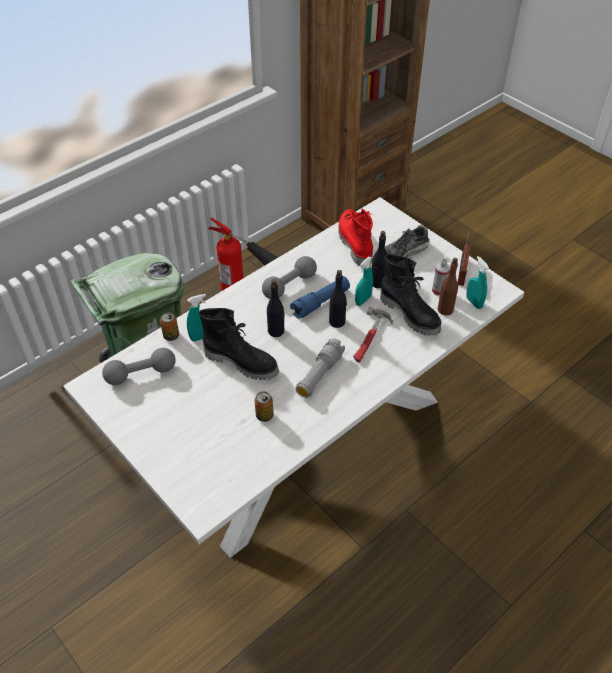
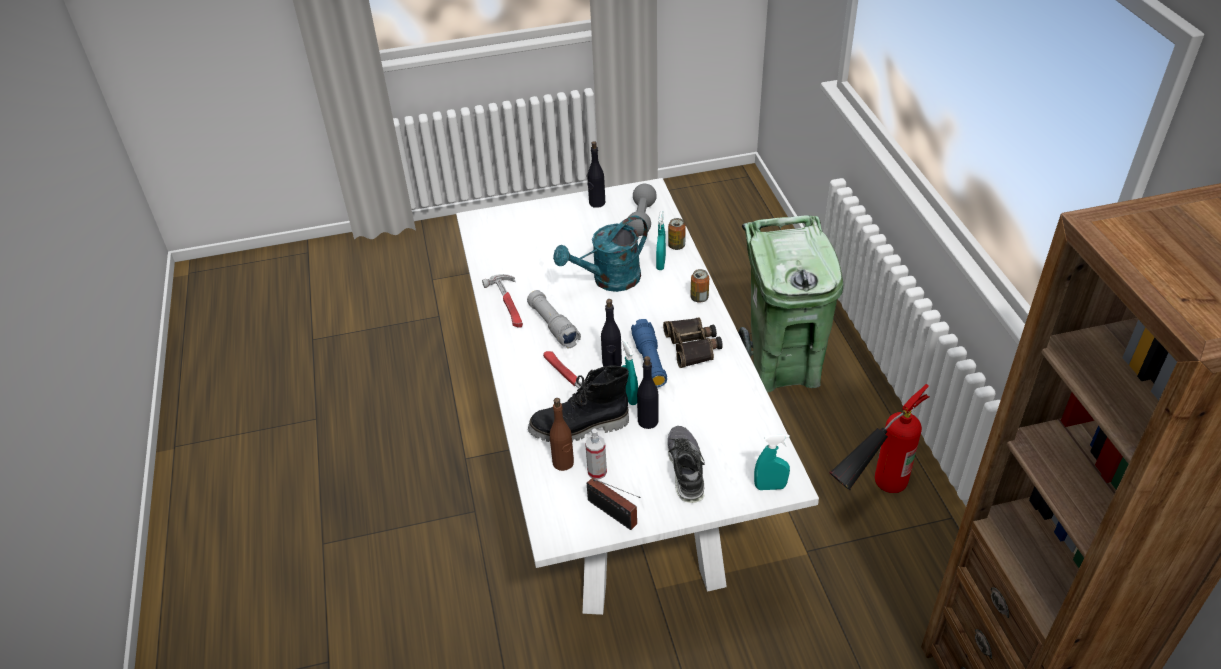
camera: 120 degrees right, 5 degrees down
(242, 362) = (609, 280): black boot -> turquoise watering can
(264, 415) = (536, 276): can -> can (699, 298)
(276, 331) = (632, 314): black bottle -> black bottle (597, 203)
(289, 285) = (693, 346): grey dumbbell -> binoculars
(312, 417) = (509, 303): none -> hammer
(354, 243) = (733, 428): red boot -> none
(474, 302) = (554, 496): turquoise spray bottle -> turquoise spray bottle (770, 486)

